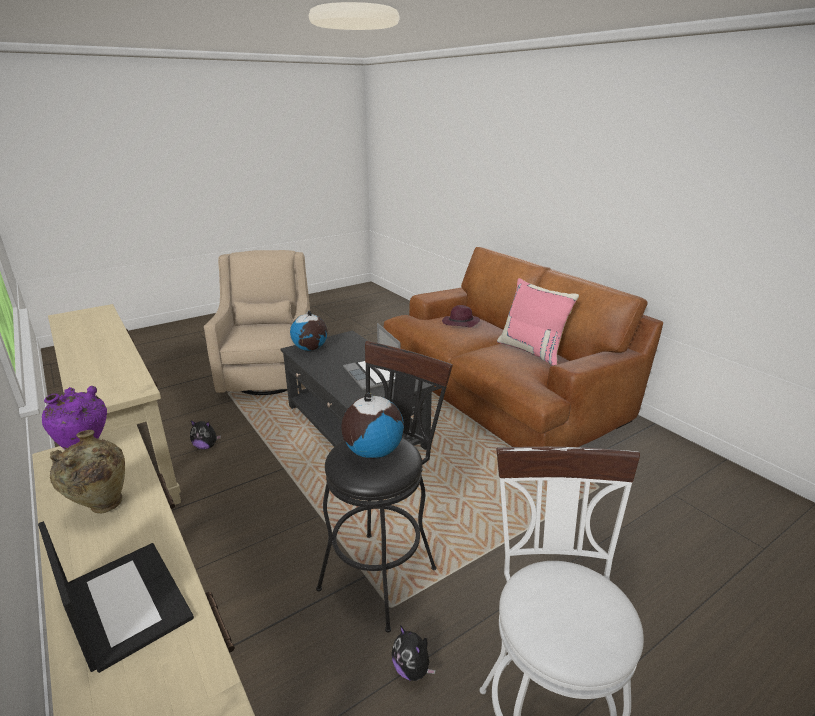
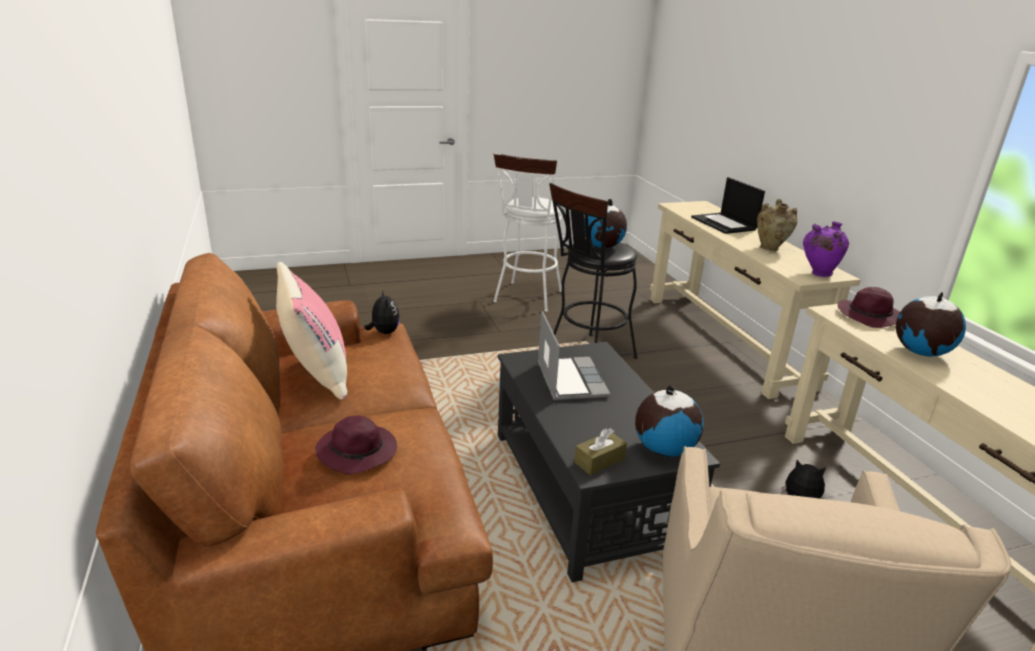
camera: 165 degrees left, 0 degrees up
(104, 390) = (870, 316): none -> purple hat
(108, 361) = (920, 352): none -> globe
(345, 339) = (599, 461): none -> brown tissue box
(412, 669) = (580, 322): plush toy -> plush toy (384, 332)

